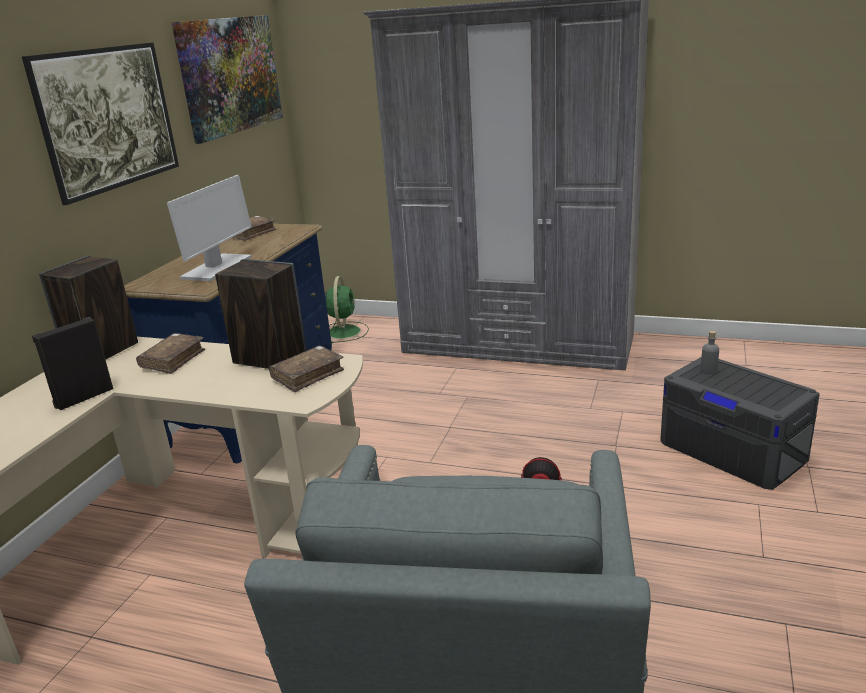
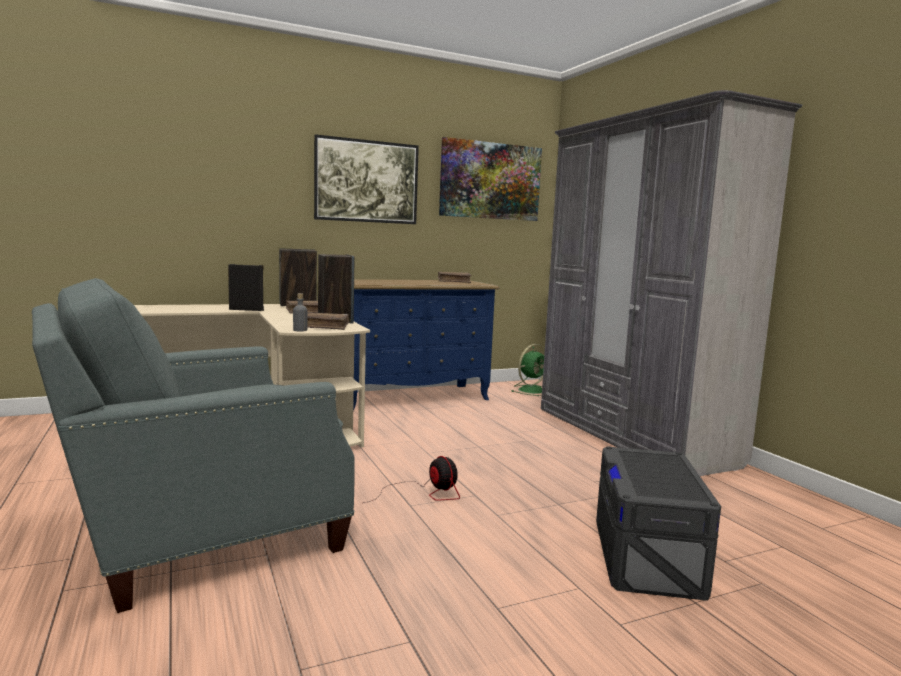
camera: 45 degrees right, 15 degrees down
(217, 268) = (390, 282): monitor -> none
(708, 370) = (656, 459): grey bottle -> grey bottle (300, 330)

